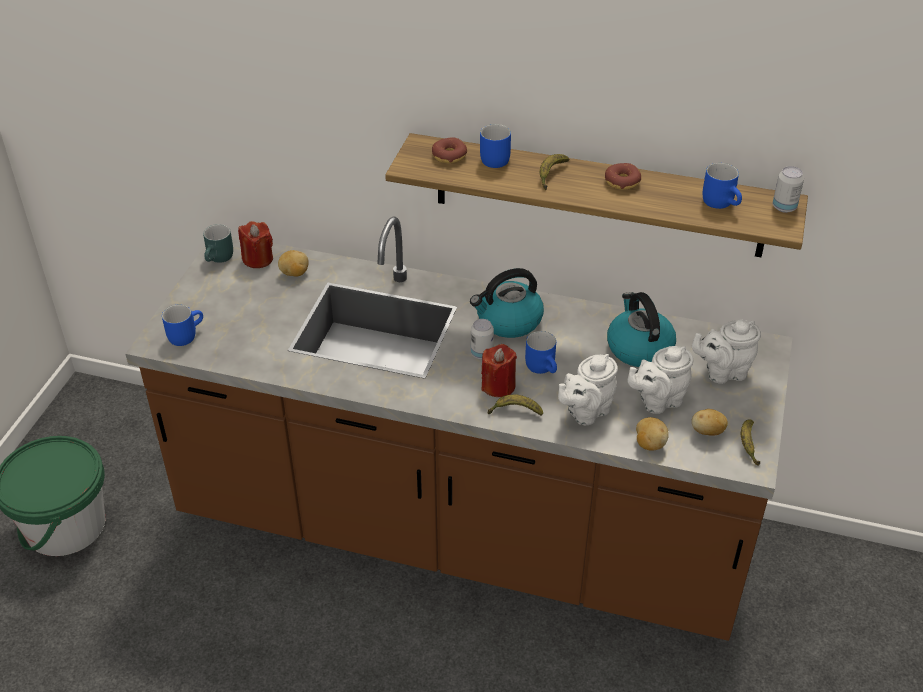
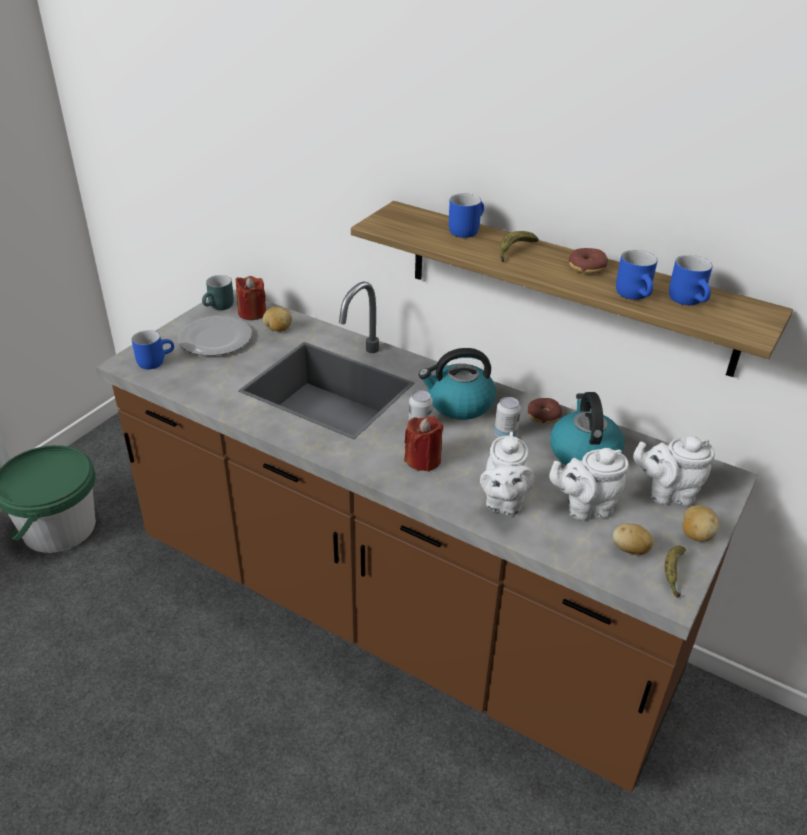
camera: 15 degrees right, 5 degrees down
(236, 296) = (216, 339): none -> plate
(449, 156) = (420, 222): donut -> donut (544, 415)
(515, 411) = (429, 487): banana -> none
(544, 367) = (477, 452): blue mug -> blue mug (637, 295)
(585, 412) = (503, 502): white teapot -> white teapot turned 60 degrees counterclockwise
(649, 444) = (560, 548): potato -> potato (695, 534)
(784, 207) = (761, 315): can -> can (505, 434)

